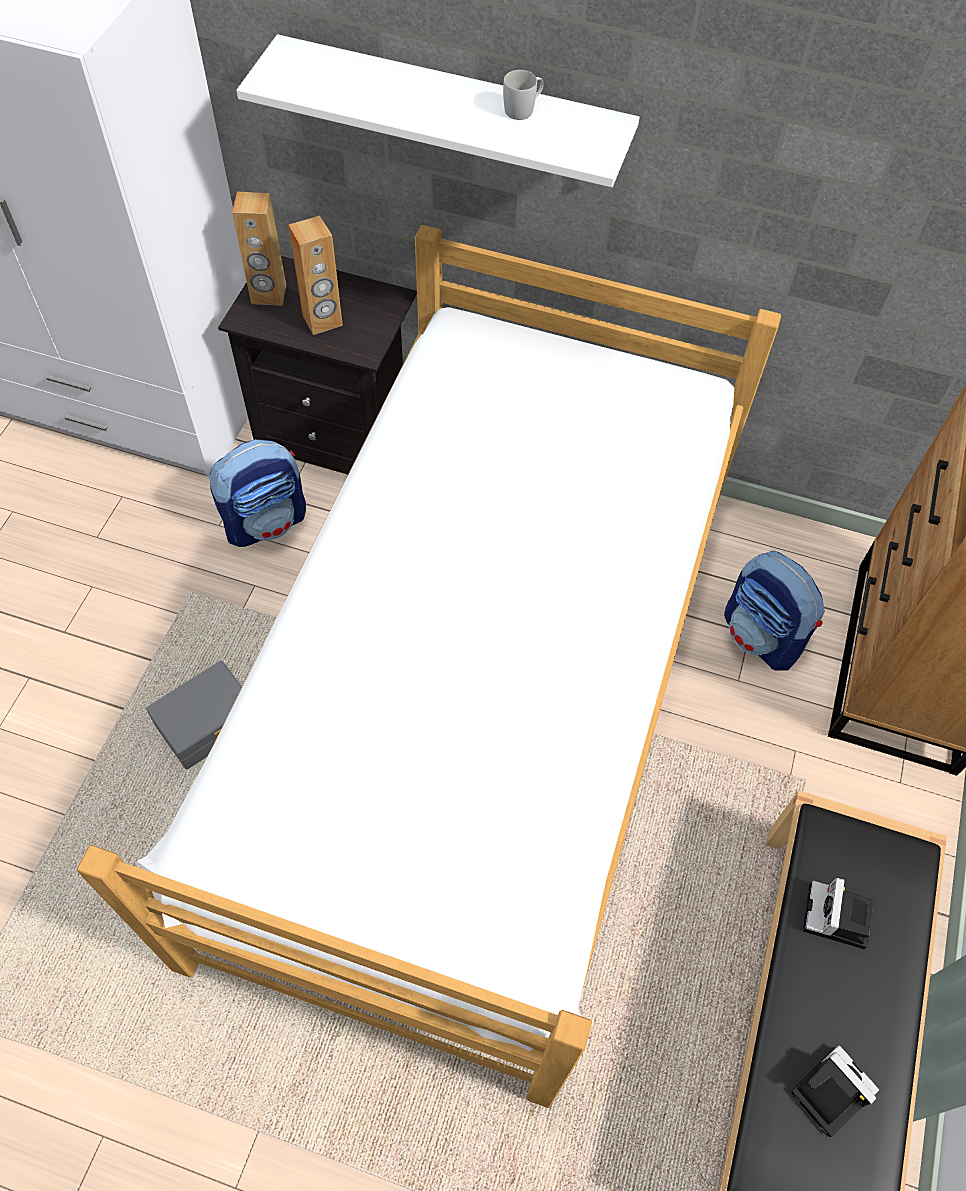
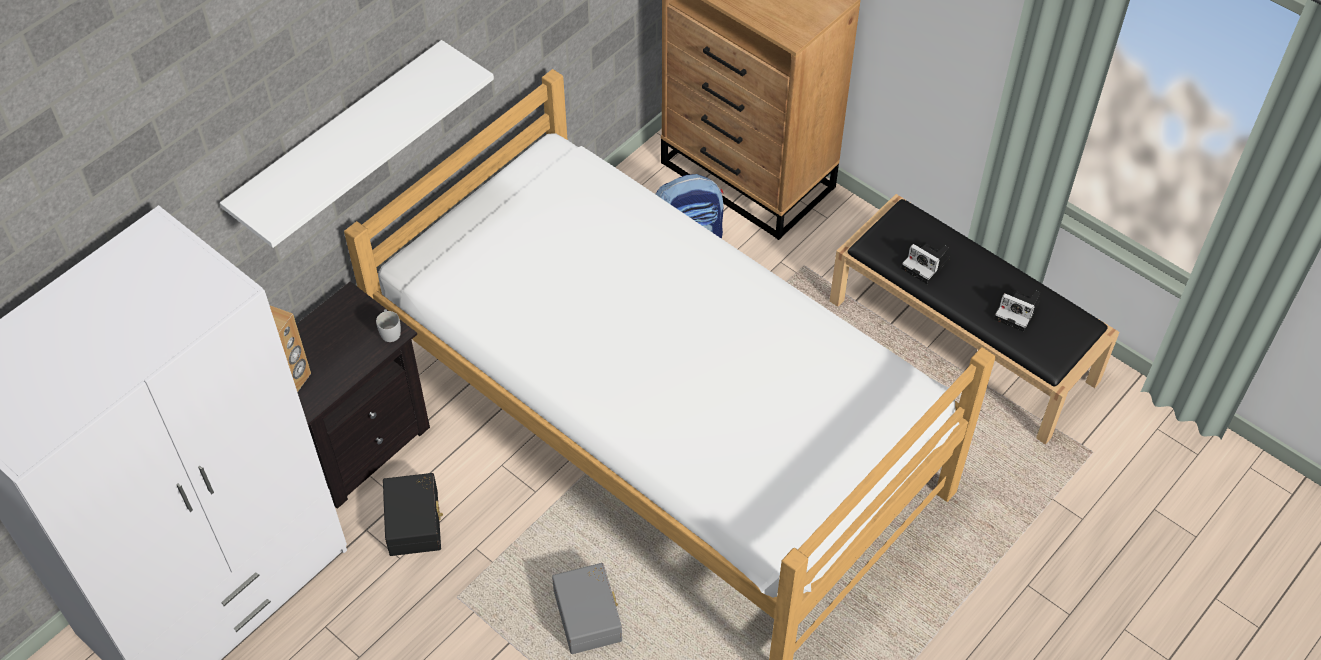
camera: 65 degrees left, 5 degrees down
(266, 521) = (415, 521): backpack -> black storage box
(322, 321) = (345, 351): brown speaker -> none
(523, 109) = (397, 93): white mug -> white mug (390, 331)
(829, 1089) = (1018, 312): camera -> camera turned 135 degrees counterclockwise

